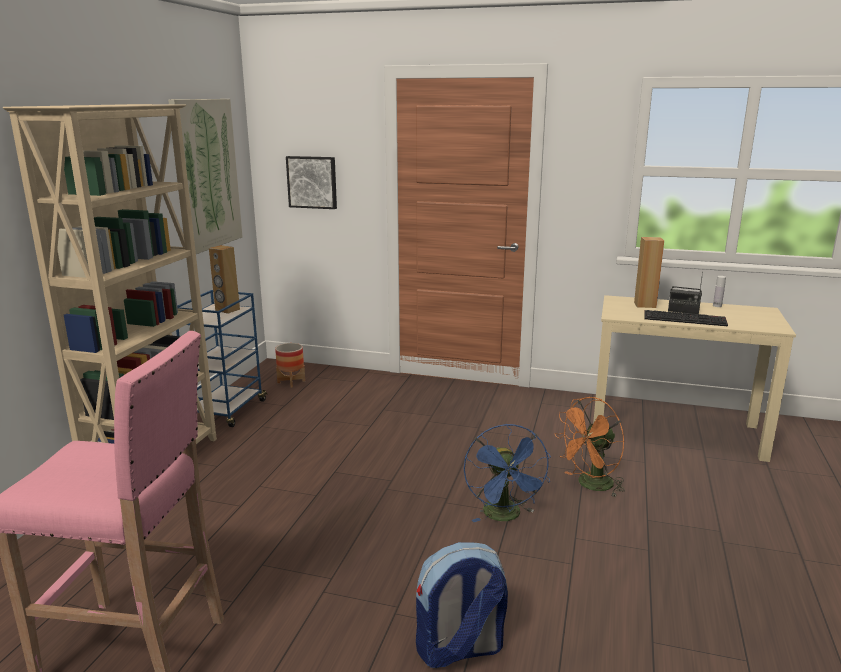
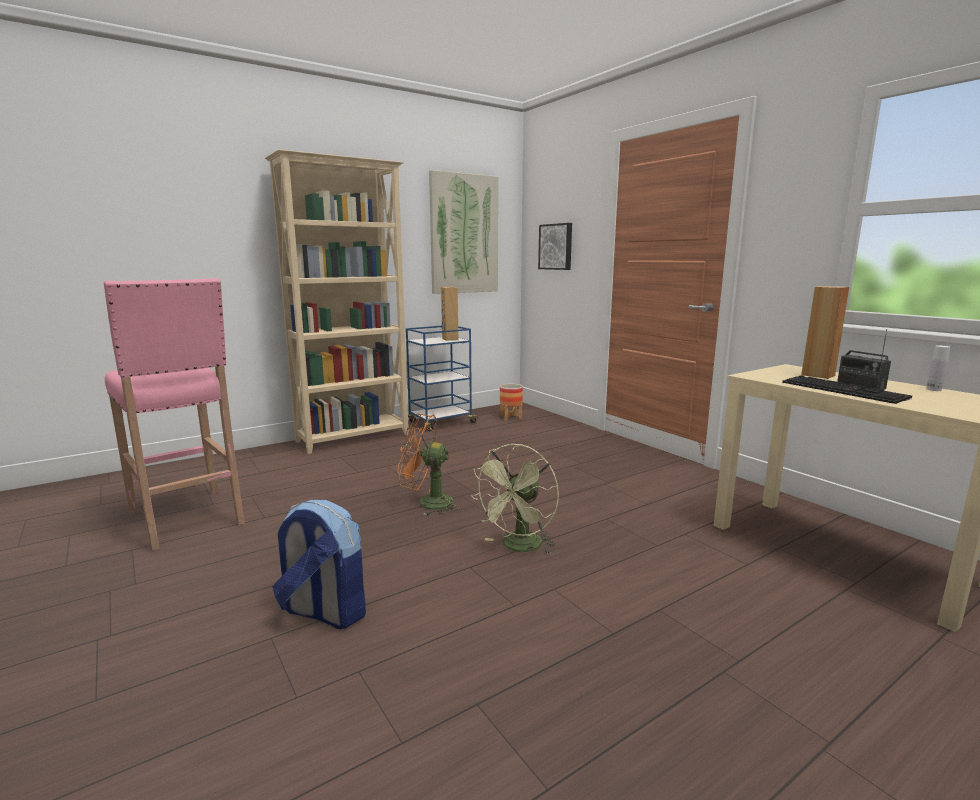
camera: 40 degrees right, 5 degrees down
(505, 516) = (518, 547): blue fan -> green fan
(590, 485) = (644, 558): orange fan -> orange fan (427, 503)

